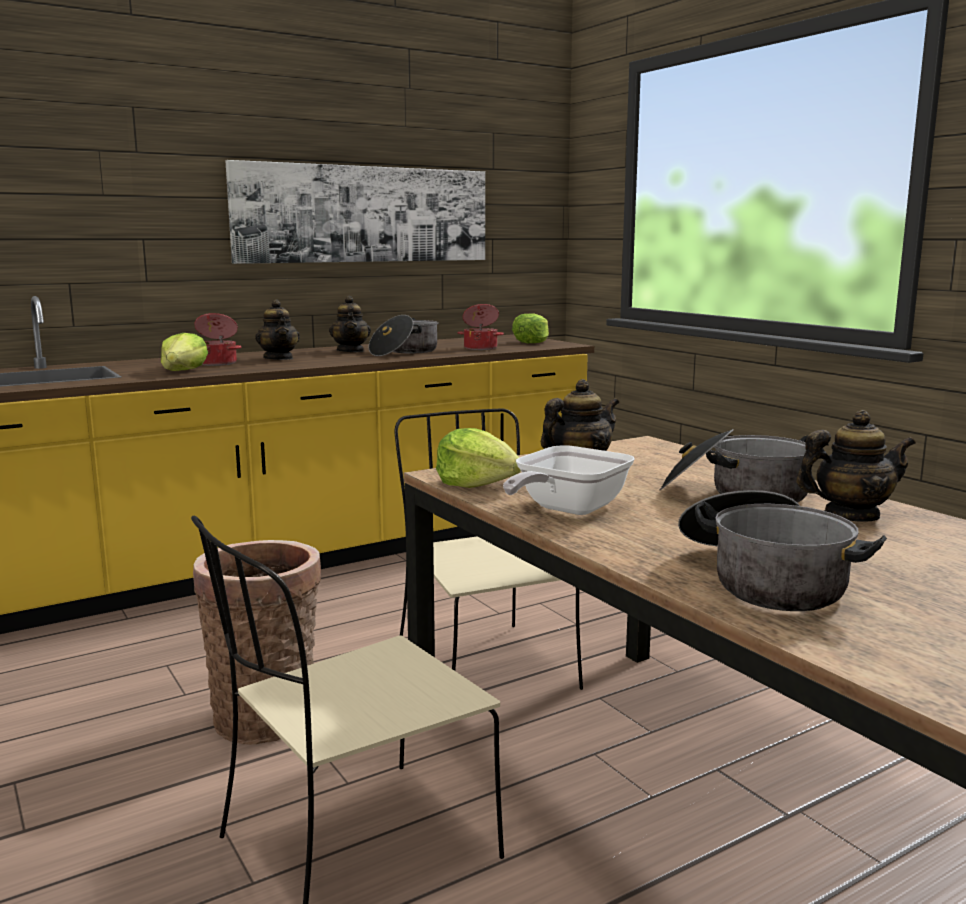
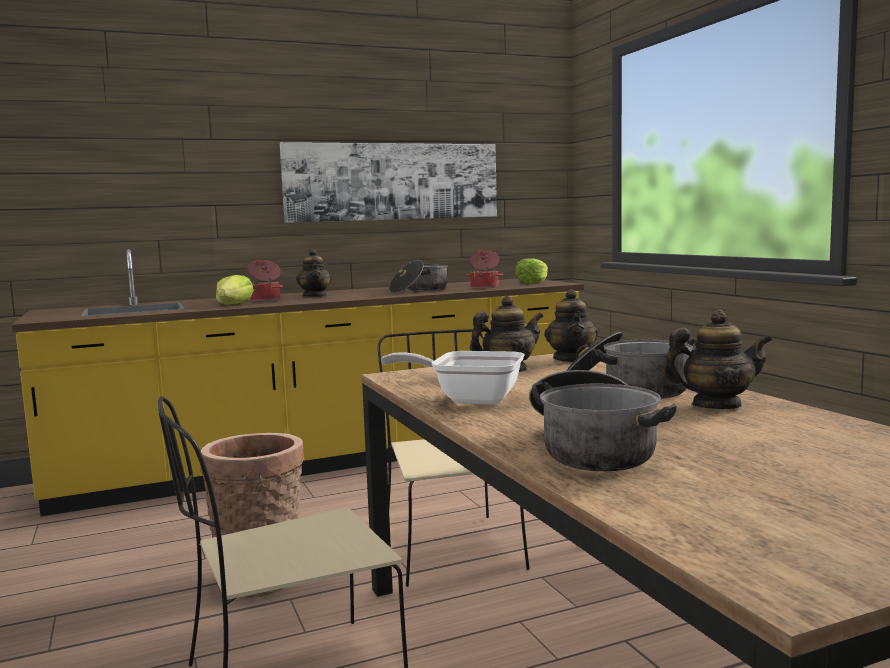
camera: 10 degrees right, 5 degrees down
(351, 351) = (377, 290): teapot -> teapot (571, 359)
(477, 484) = (412, 382): lettuce -> none
(566, 510) = (469, 399): frying pan -> frying pan turned 60 degrees clockwise

